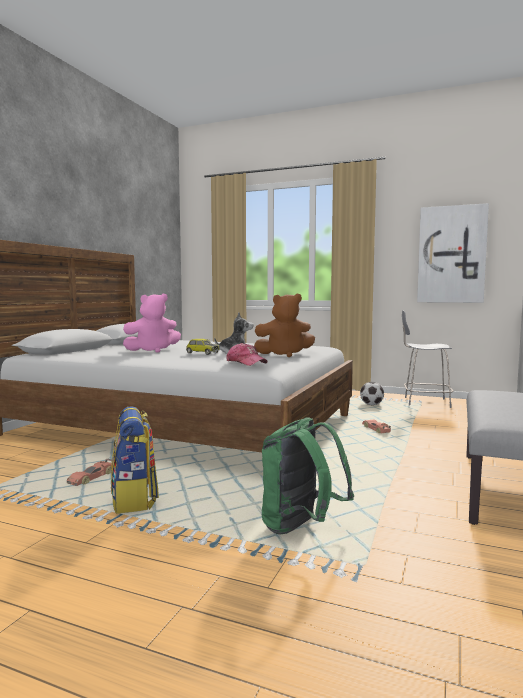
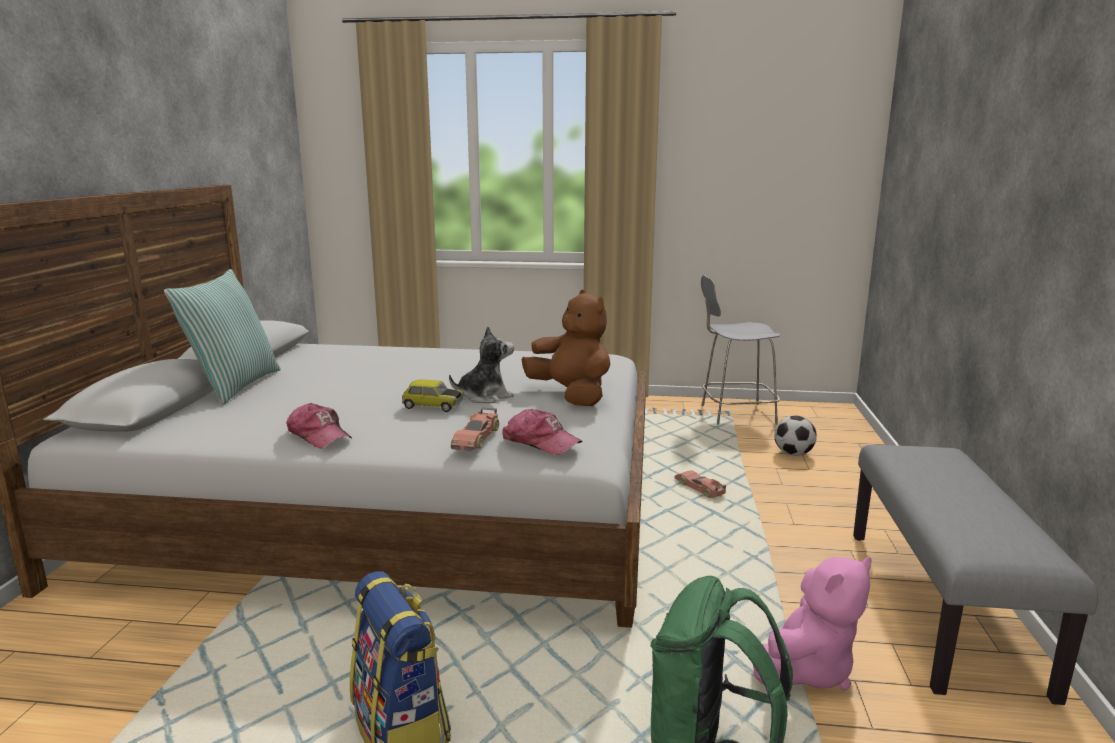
camera: 15 degrees left, 10 degrees up
(92, 478) = (293, 686): toy car -> toy car (476, 438)
(111, 347) = (234, 386): none -> pillow
(135, 358) = (319, 436): none -> cap
(153, 350) = (328, 398): pink plush toy -> pink plush toy (807, 669)
(284, 354) = (571, 396): brown plush toy -> brown plush toy turned 105 degrees counterclockwise
(371, 405) = (663, 428): football -> football (793, 454)
(451, 254) = (774, 182): picture -> none

